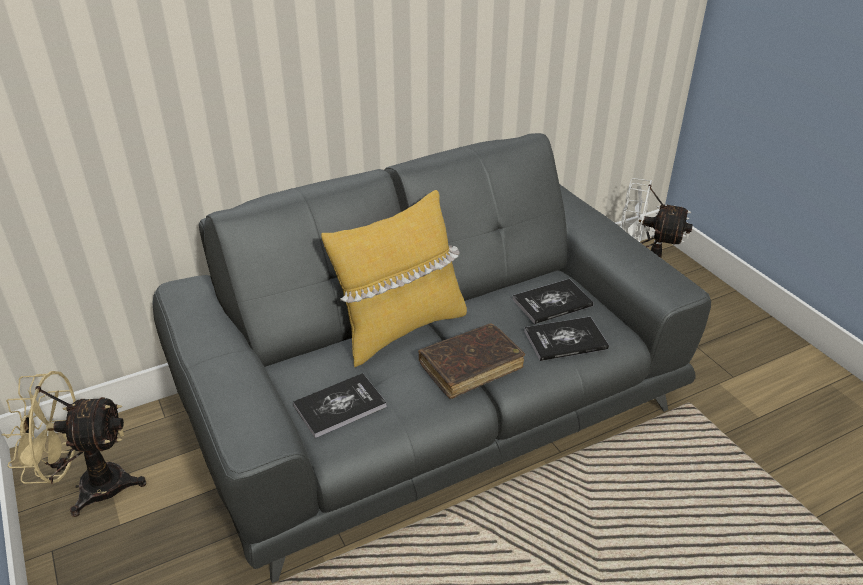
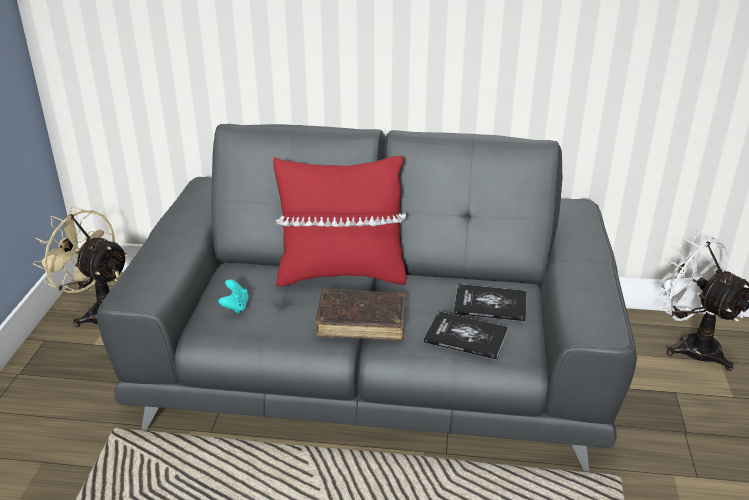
camera: 35 degrees right, 5 degrees down
(340, 406) = (235, 306): book -> turquoise game controller
(400, 329) = (341, 274): yellow pillow -> red pillow

